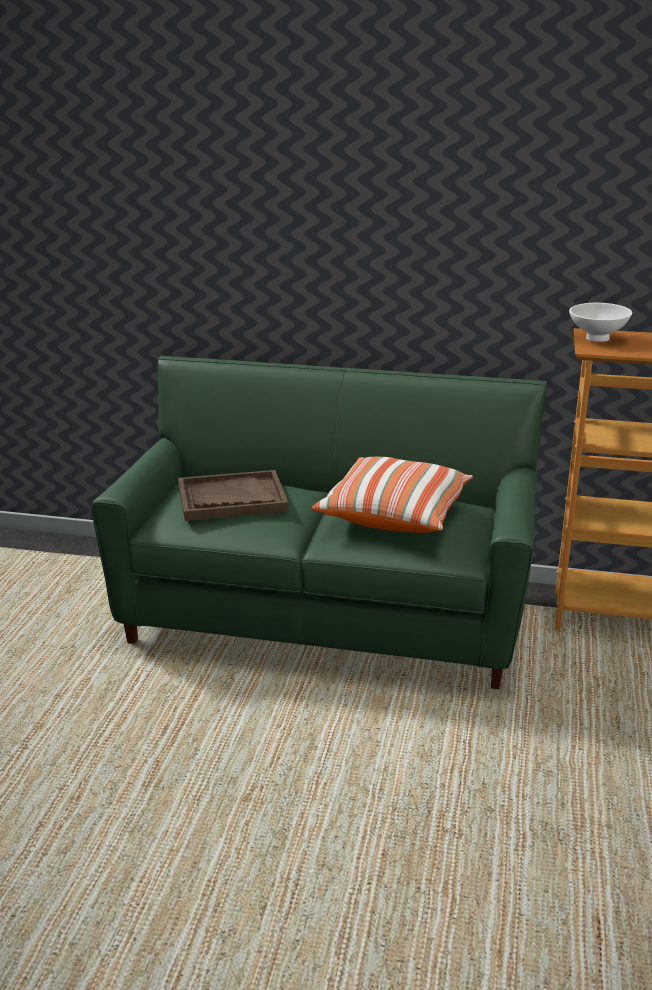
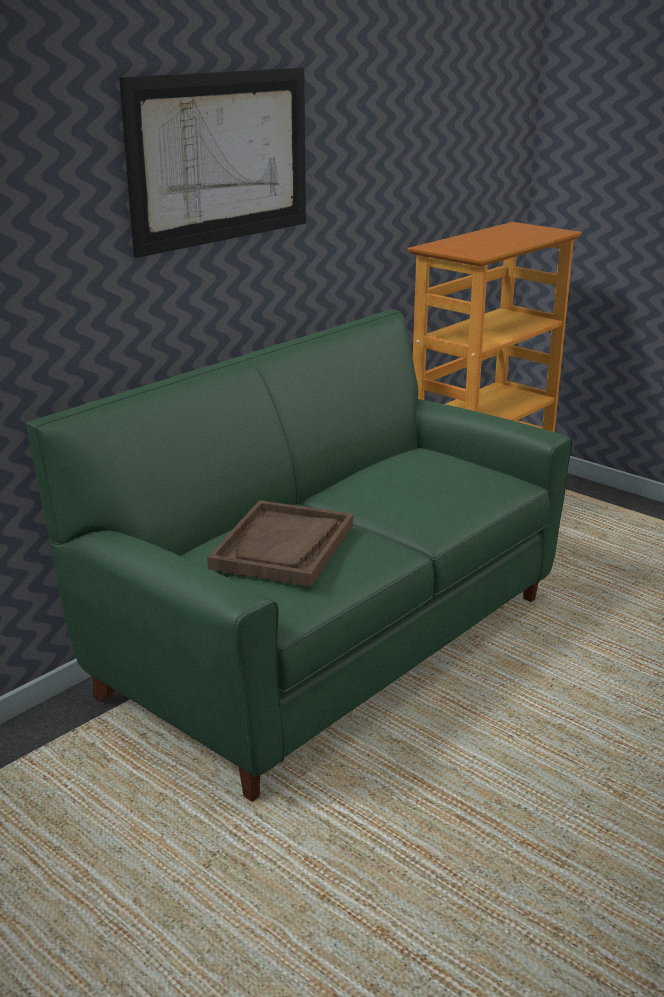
camera: 60 degrees left, 0 degrees up
(352, 210) = (221, 158): none -> picture
(394, 514) = (414, 480): pillow -> none
(598, 339) = (450, 249): white bowl -> none

